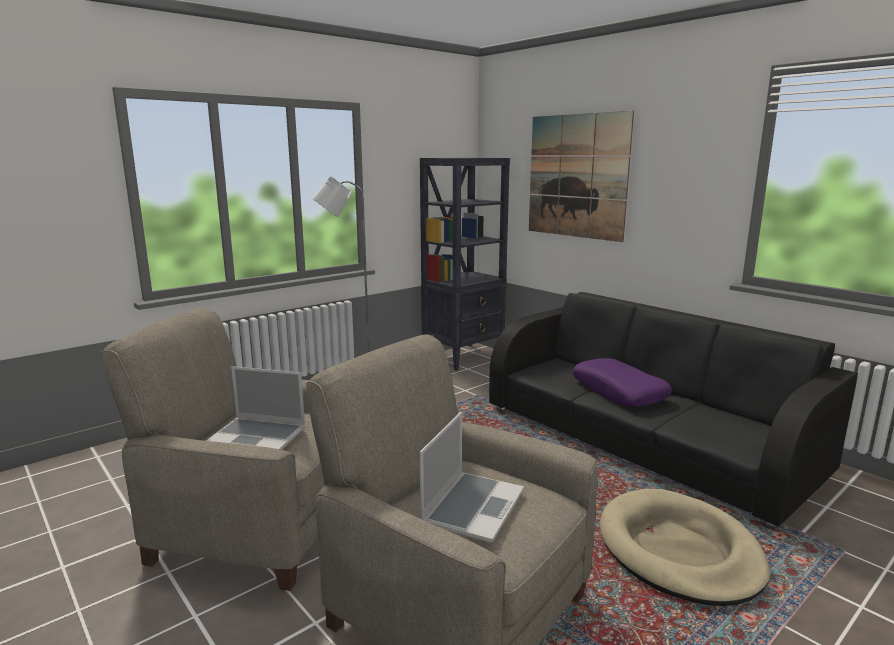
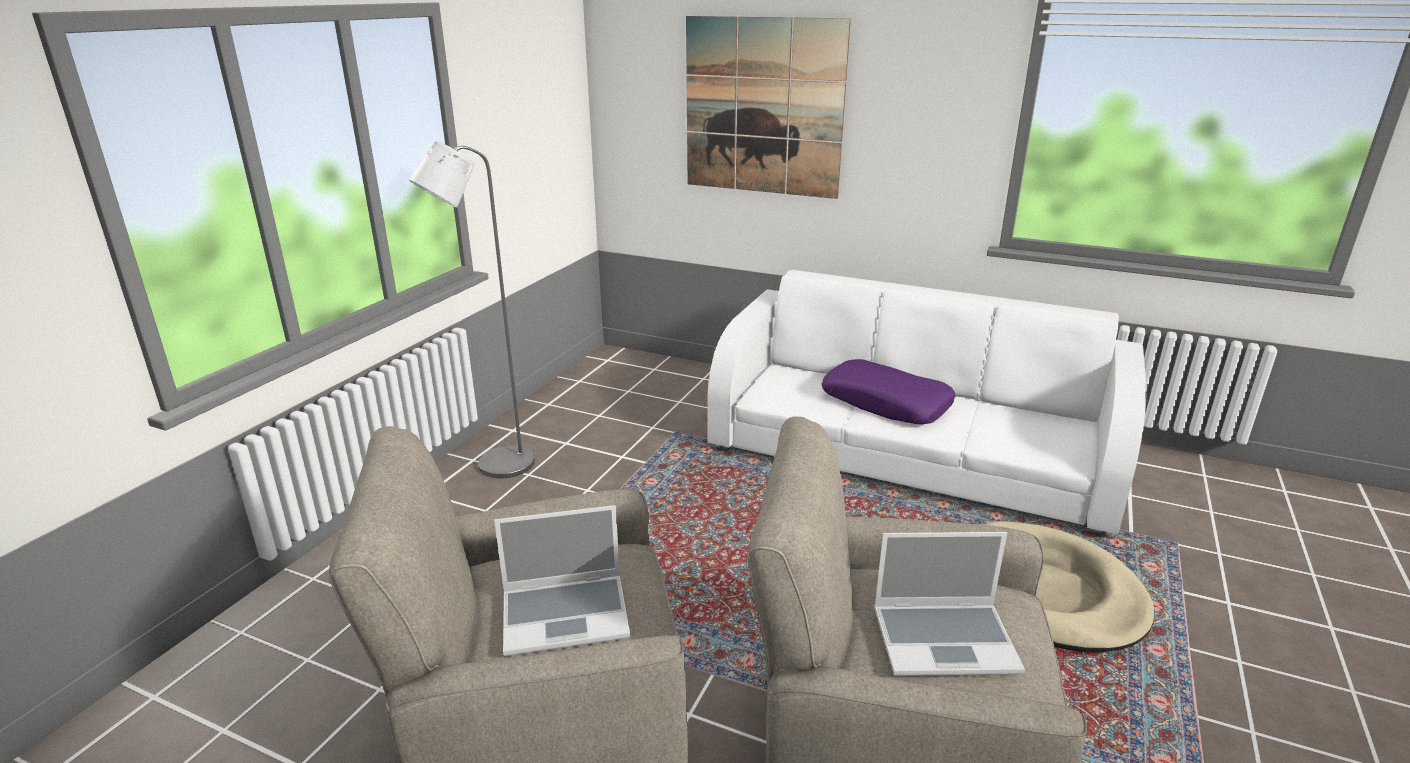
camera: 25 degrees left, 10 degrees up
(464, 357) = (608, 372): black bookcase -> none
(472, 507) = (945, 640): laptop -> laptop turned 90 degrees clockwise
(645, 439) = (912, 452): black sofa -> white sofa

